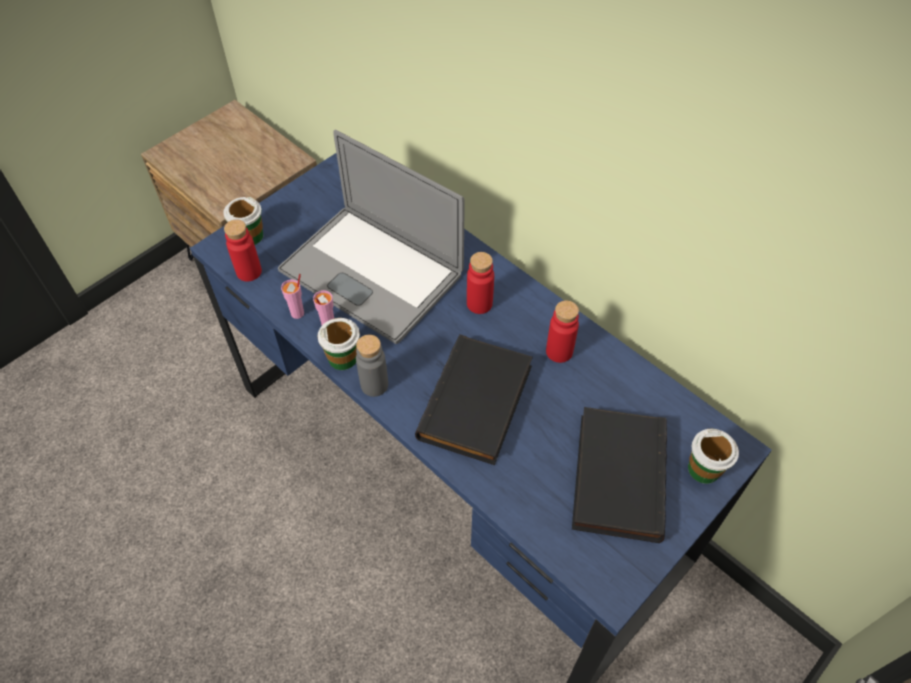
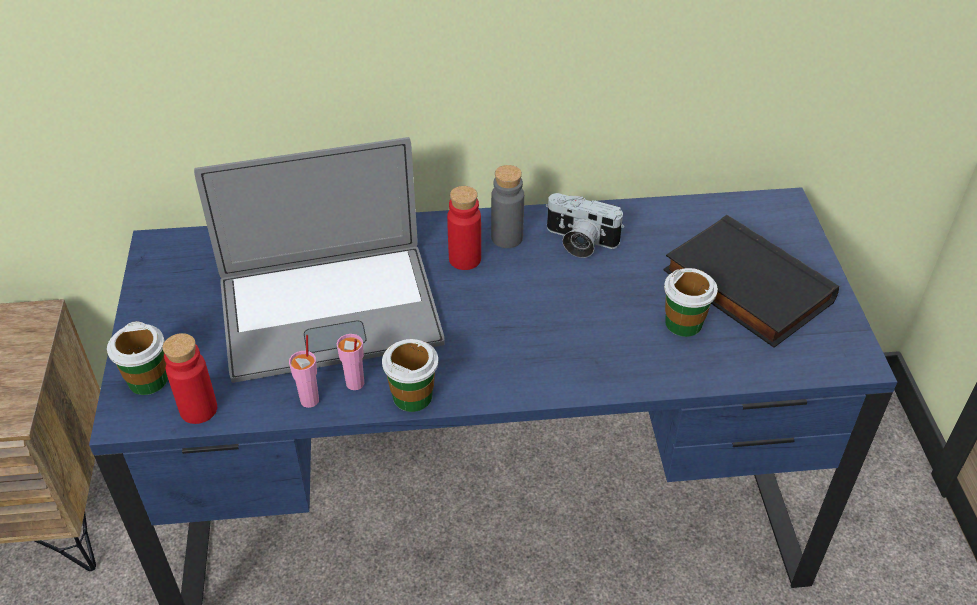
camera: 50 degrees left, 10 degrees down
(374, 385) = (474, 391): grey bottle -> grey bottle (507, 237)
(478, 404) = (579, 329): black book -> none
(559, 351) = (579, 242): red bottle -> camera
(704, 469) = (786, 233): cup -> cup (684, 323)

